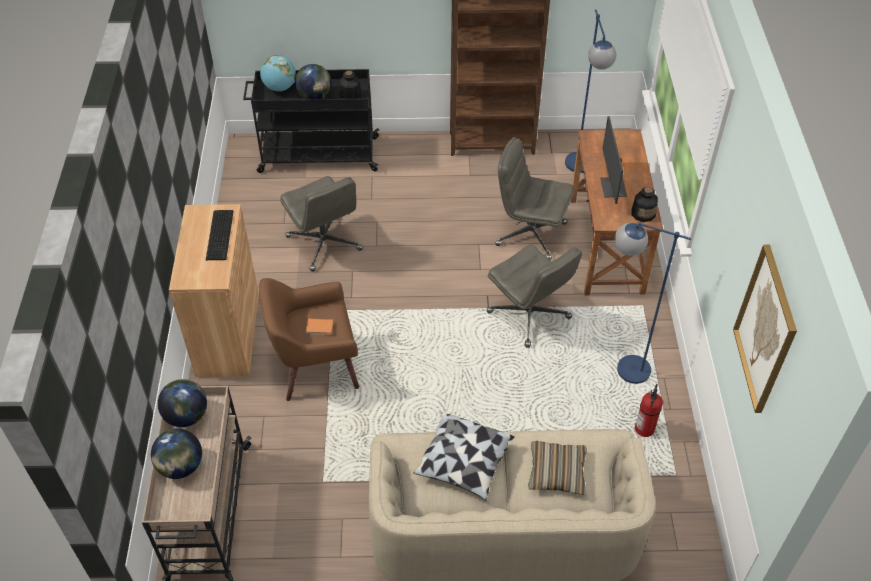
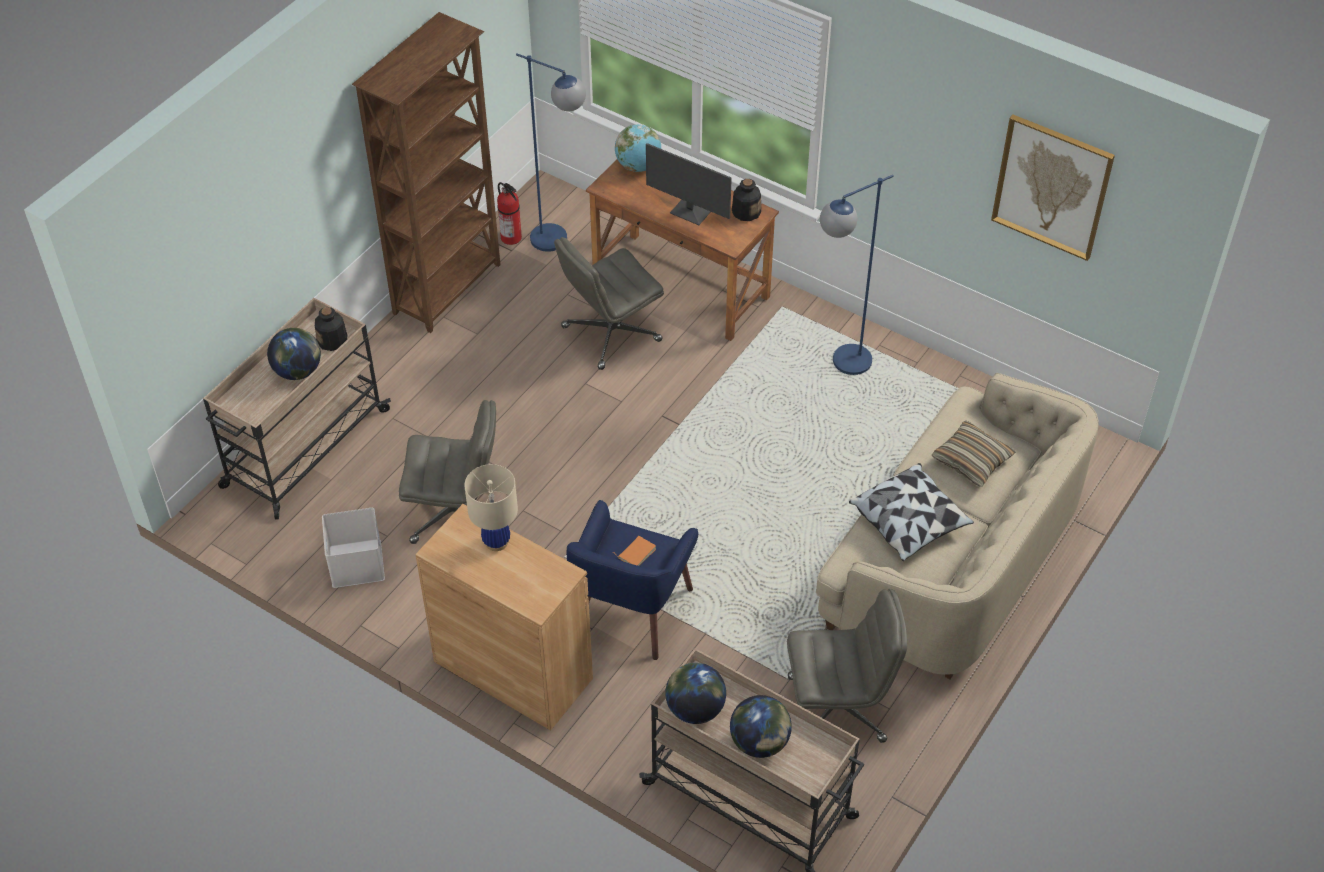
camera: 55 degrees left, 0 degrees up
(221, 234) = (496, 541): keyboard -> beige table lamp
(254, 222) = (358, 564): none -> white storage box
(280, 87) = (247, 394): globe -> globe (638, 166)
(315, 366) = (631, 611): brown armchair -> blue armchair
(317, 155) = (304, 449): black cart -> beige cart
(529, 315) = (718, 397): grey office chair -> grey office chair (838, 708)
(644, 429) = (924, 394): fire extinguisher -> fire extinguisher (512, 237)

